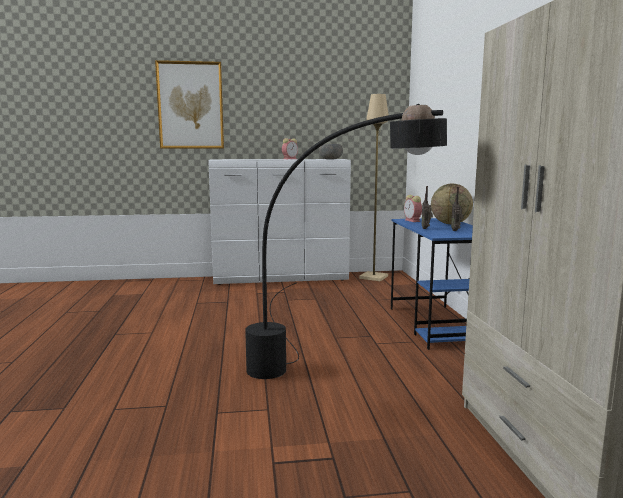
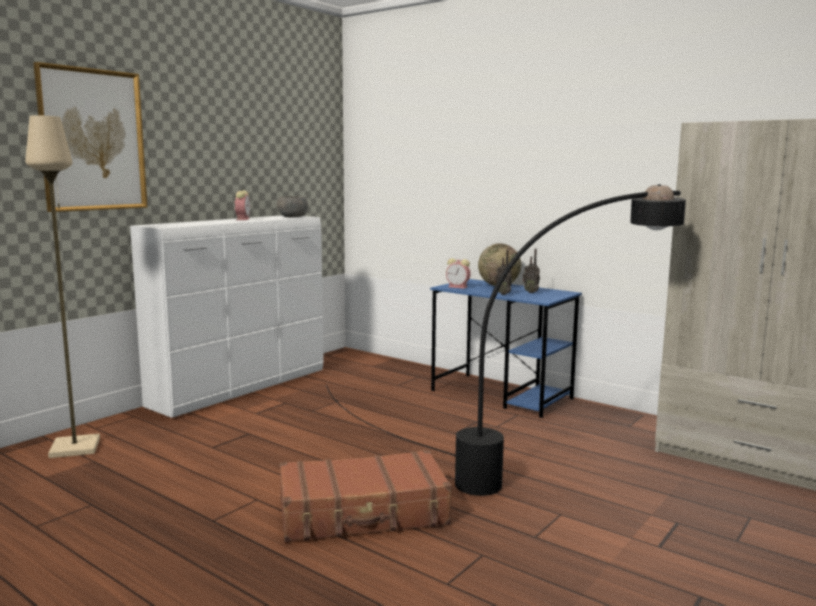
camera: 45 degrees left, 0 degrees up
(173, 358) = (363, 513): none -> brown suitcase
(374, 277) = (338, 361): beige floor lamp -> beige floor lamp (76, 447)

